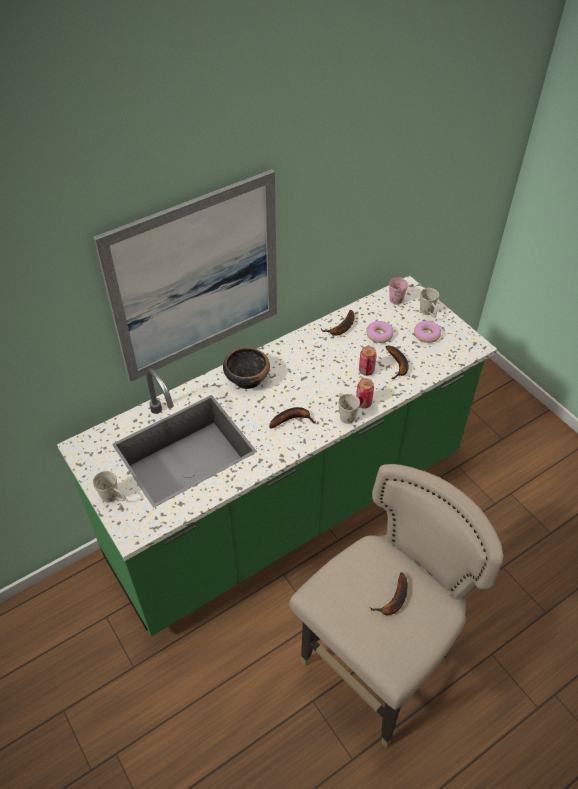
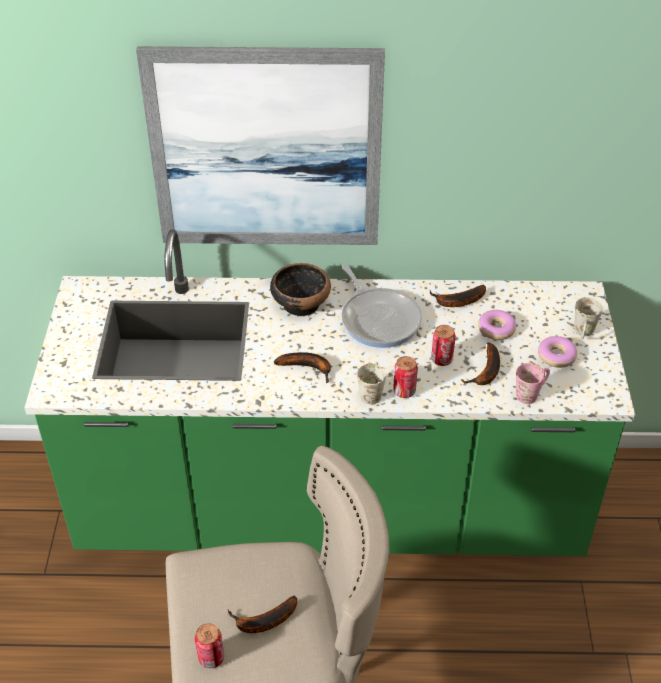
camera: 35 degrees right, 5 degrees down
(114, 497) = (66, 350): white mug -> none
(305, 363) = (379, 319): none -> frying pan
(384, 645) = (211, 658): none -> can
(397, 297) = (560, 298): pink mug -> pink mug (531, 393)

